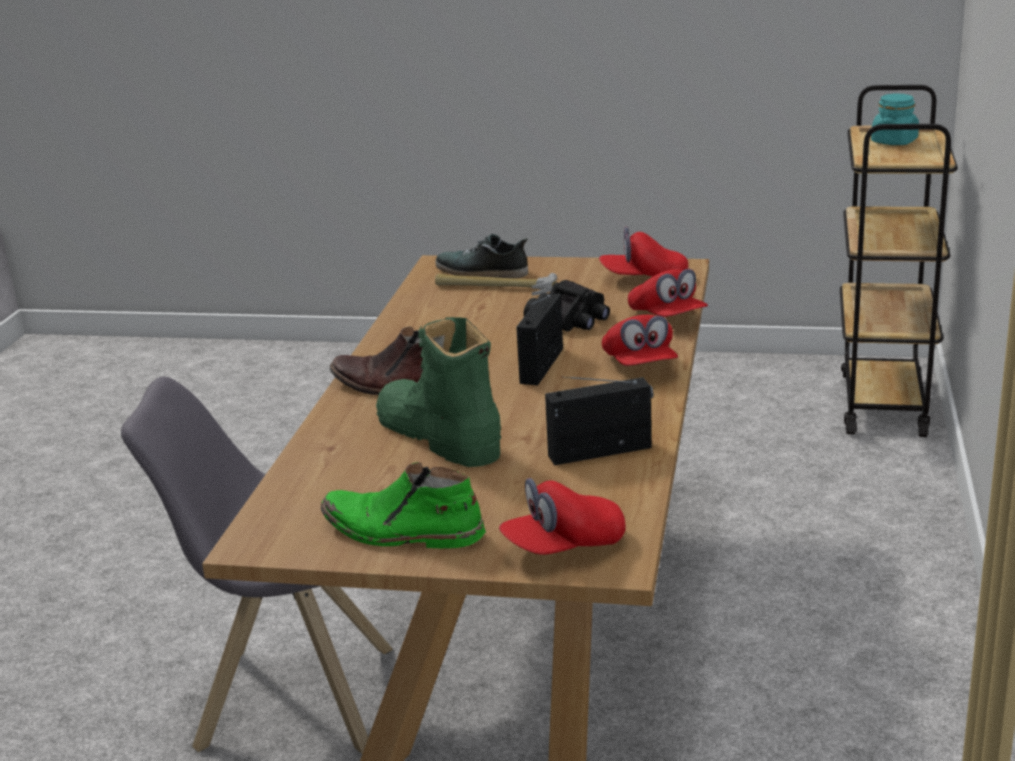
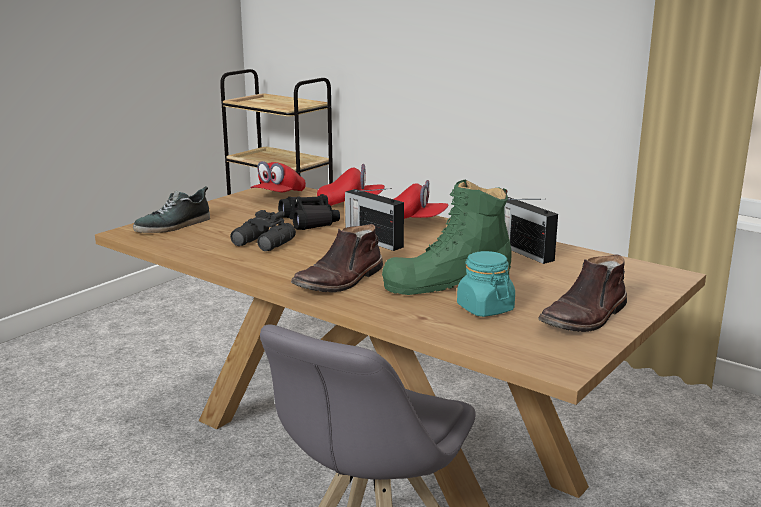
camera: 65 degrees left, 5 degrees down
(401, 532) = (585, 317): green boot -> brown boot
(471, 322) = (263, 243): none -> black binoculars
(495, 287) = (212, 227): hammer -> none
(563, 546) = (640, 281): red cap -> none
(602, 451) = (523, 251): radio -> radio turned 45 degrees counterclockwise
(894, 142) = (263, 102): turquoise jar -> turquoise jar (485, 308)

